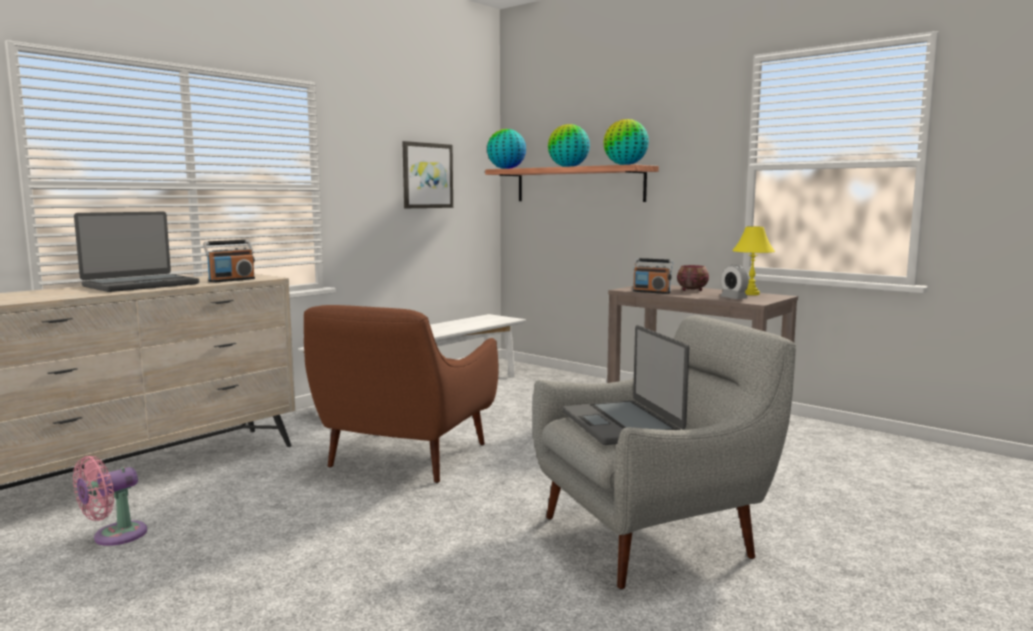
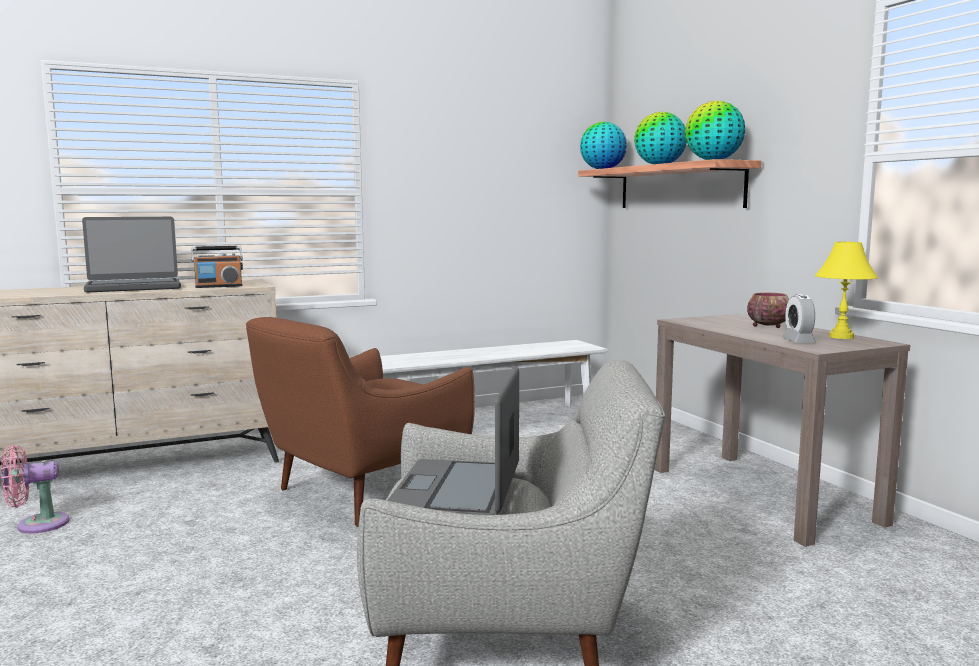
camera: 25 degrees right, 0 degrees up
(427, 175) = (502, 179): picture -> none
(651, 292) = (705, 325): radio -> none

